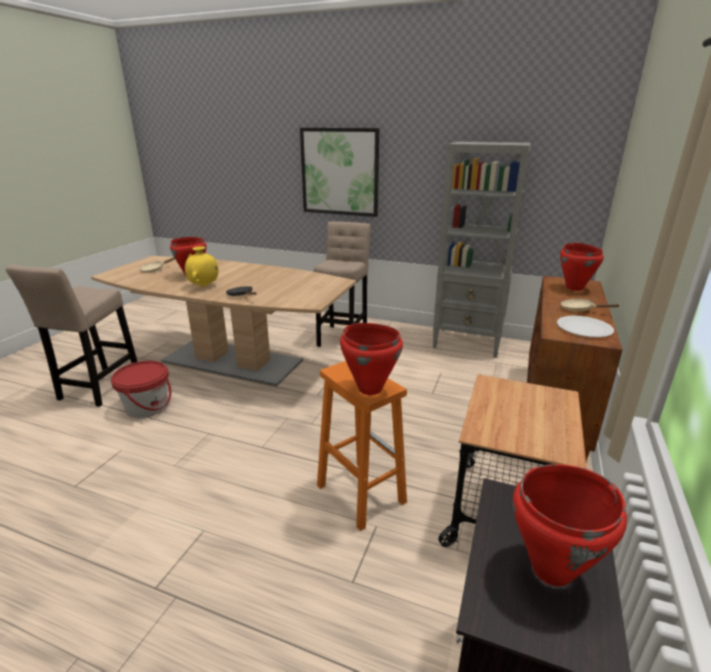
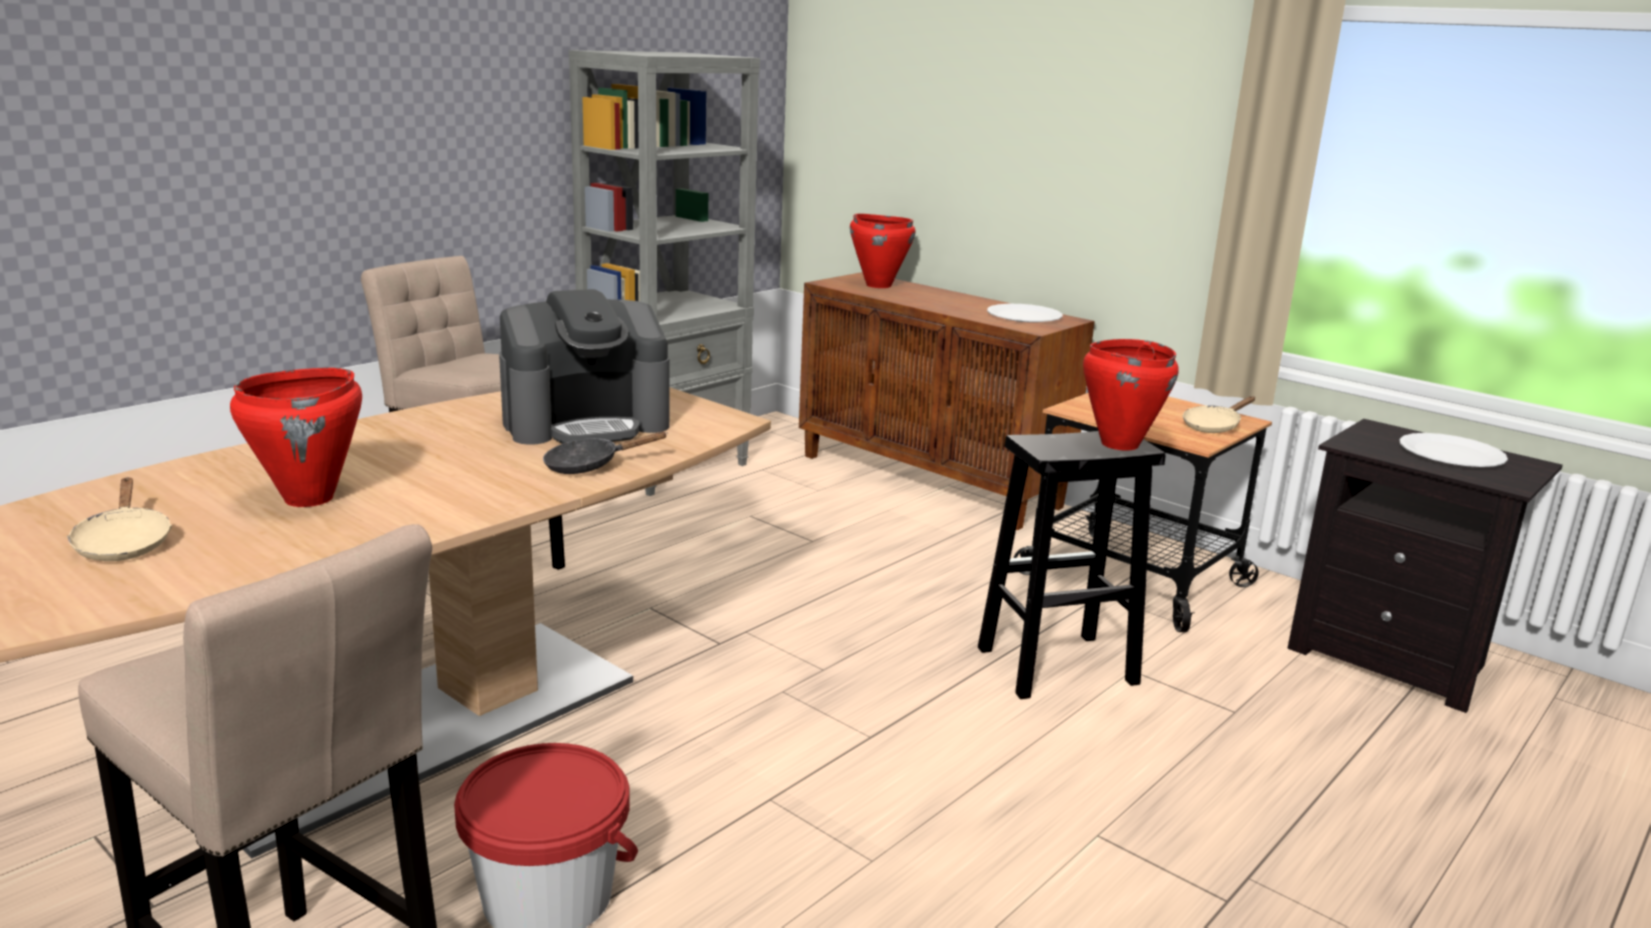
camera: 70 degrees left, 5 degrees down
(204, 286) = (449, 494): yellow vase -> none
(286, 286) = (586, 423): none -> coffee machine
(340, 172) = (302, 135): picture -> none
(359, 493) = (1054, 666): orange stool -> black stool
(552, 570) = (1451, 453): red cooking pot -> white plate
(580, 309) = (961, 303): beige frying pan -> beige frying pan (1214, 426)

